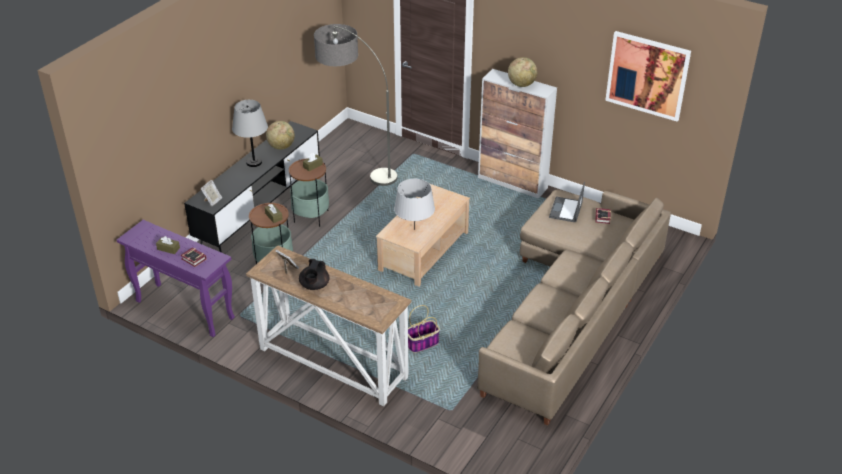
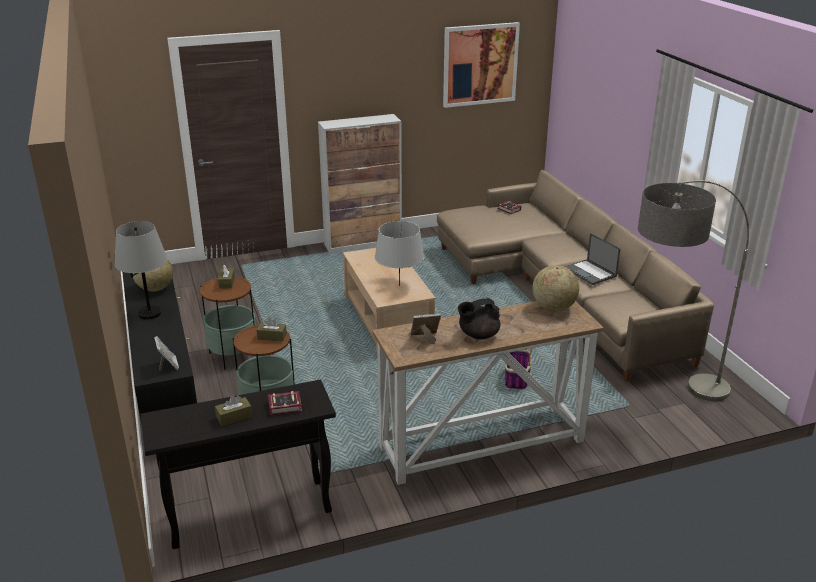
camera: 50 degrees left, 10 degrees down
(184, 310) = (248, 514): purple console table -> black console table
(314, 286) = (478, 335): black teapot -> black teapot turned 105 degrees clockwise
(356, 168) = (206, 300): floor lamp -> floor lamp (666, 398)
(521, 84) = (364, 121): globe -> globe (553, 307)
(566, 210) = (477, 217): laptop -> laptop (590, 272)

